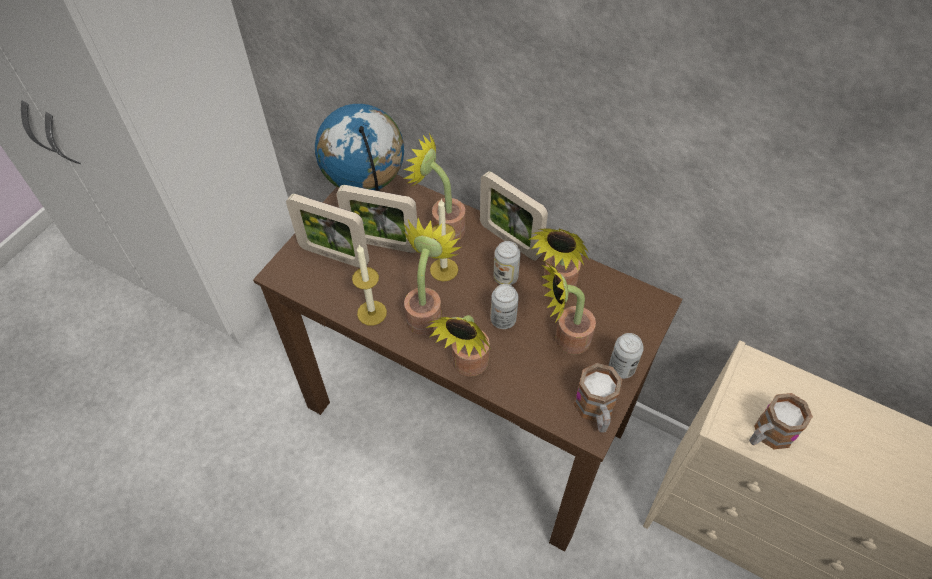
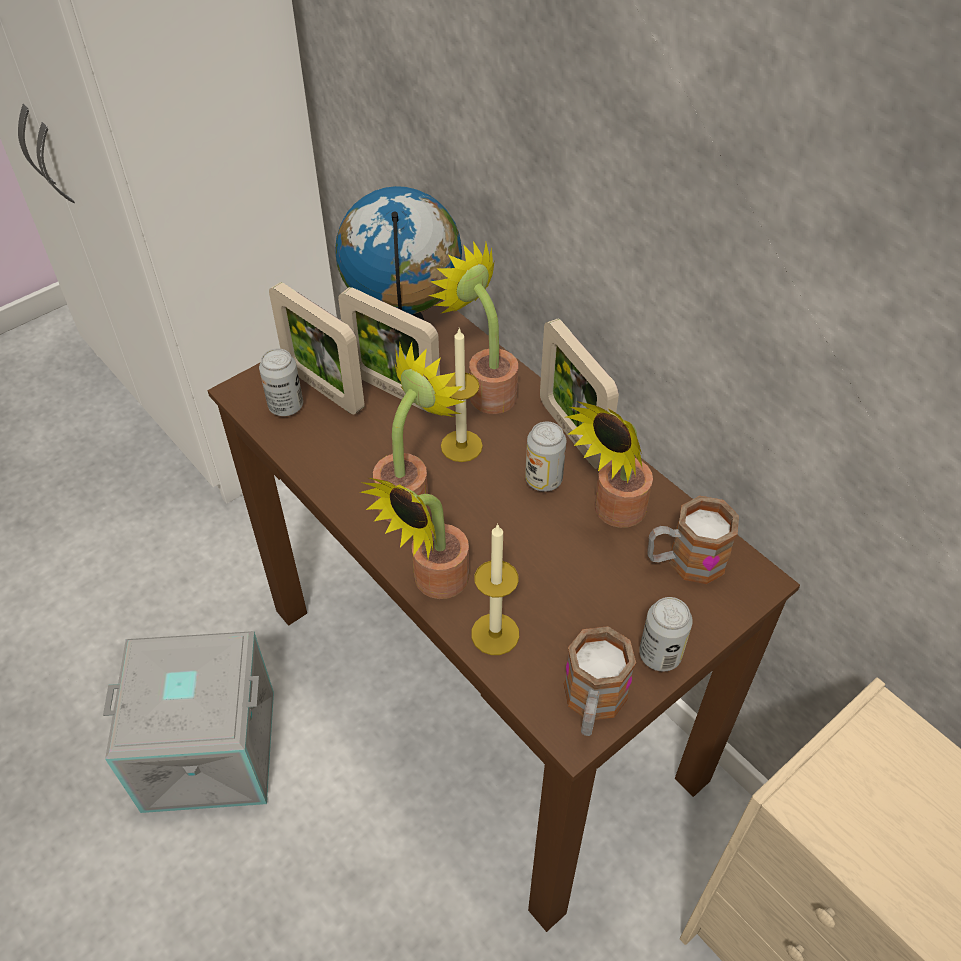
camera: 20 degrees right, 5 degrees down
(302, 513) = (211, 747): none -> grey storage box
(372, 313) = (337, 474): candle -> candle (495, 634)
(503, 320) = (513, 535): can -> can (286, 406)
(565, 340) = (591, 590): potted plant -> none
(767, 435) = (866, 836): mug -> mug (684, 561)

